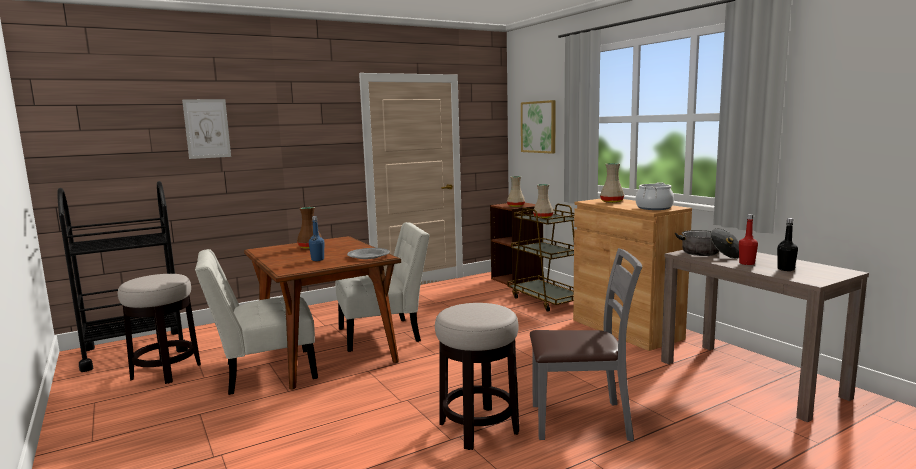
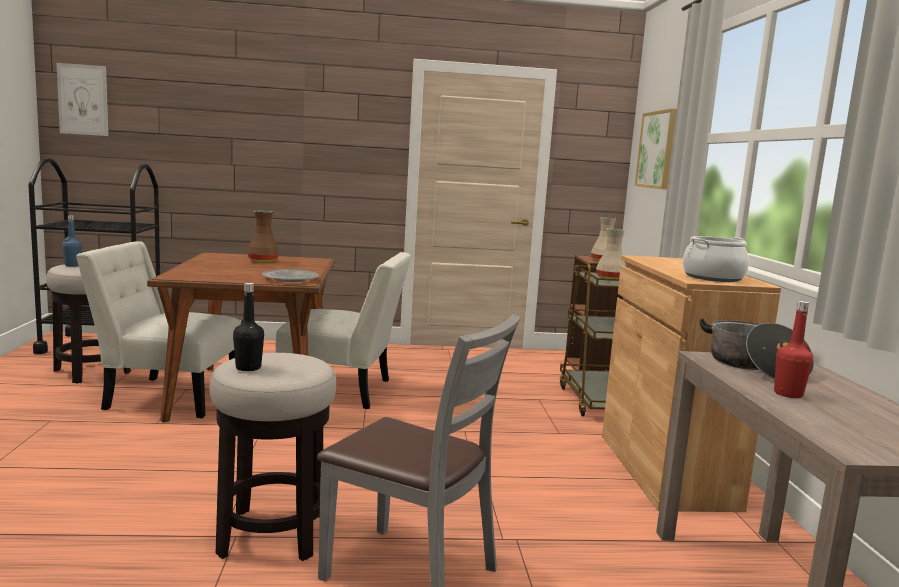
camera: 25 degrees right, 0 degrees up
(207, 128) = (219, 113): picture -> picture (83, 100)
(317, 259) = (233, 272): blue bottle -> blue bottle (73, 265)
(612, 202) = (676, 263): beige vase -> none
(785, 269) = (844, 419): black bottle -> black bottle (248, 368)

